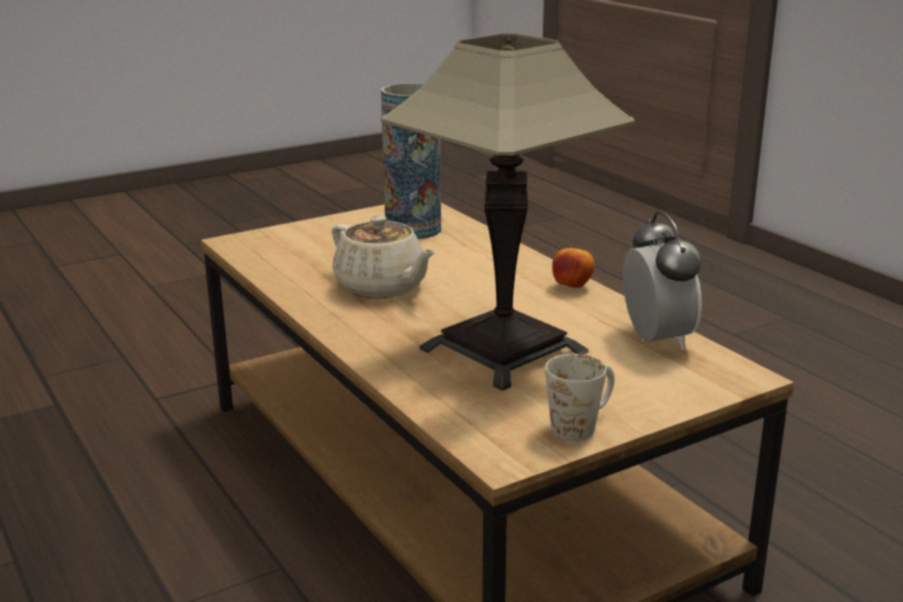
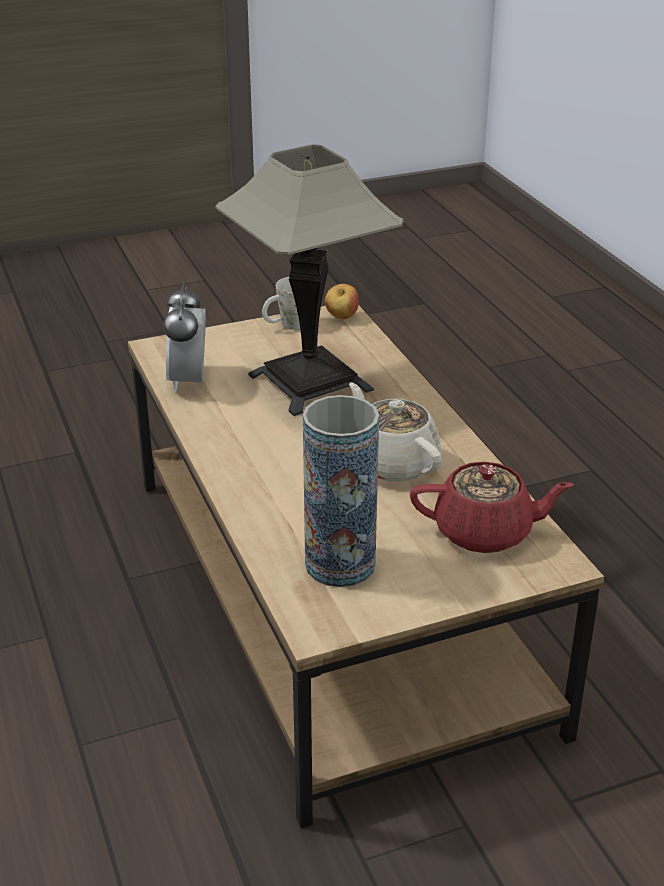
camera: 170 degrees left, 10 degrees up
(293, 252) = (485, 532): none -> red teapot
(572, 287) = (214, 444): apple -> apple (341, 317)

